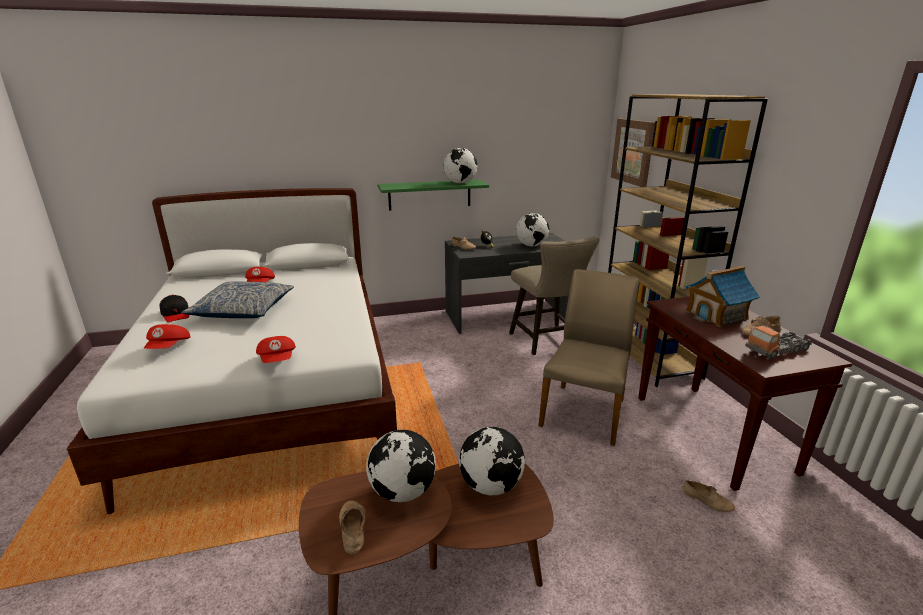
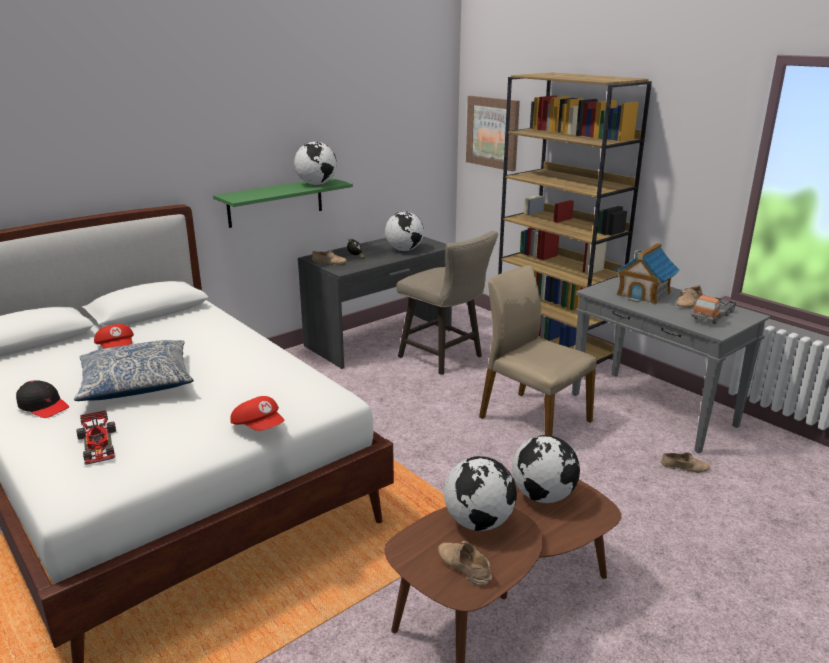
camera: 25 degrees left, 0 degrees up
(169, 347) = (98, 445): red cap -> toy car
(584, 412) = (533, 419): beige chair -> beige chair turned 45 degrees counterclockwise
(713, 434) = (653, 410): brown console table -> grey console table

